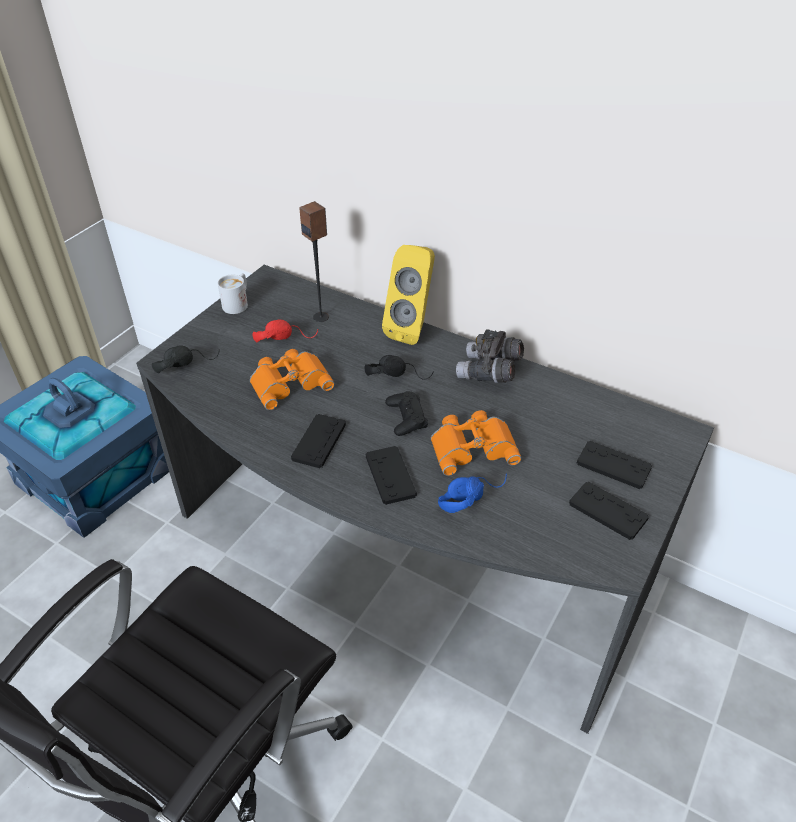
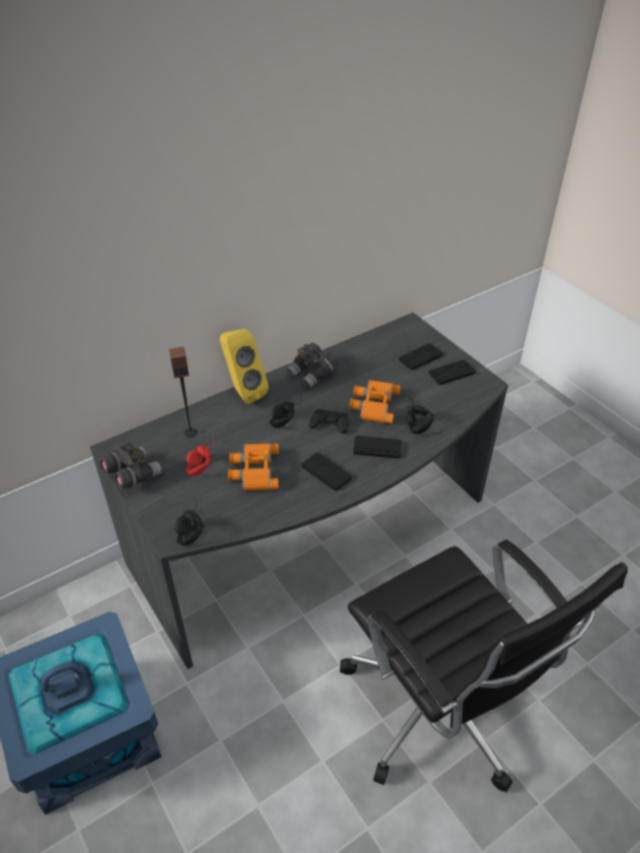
camera: 65 degrees left, 0 degrees up
(238, 303) = (132, 475): white mug -> grey binoculars
(470, 495) = (412, 419): blue headphones -> black headphones

